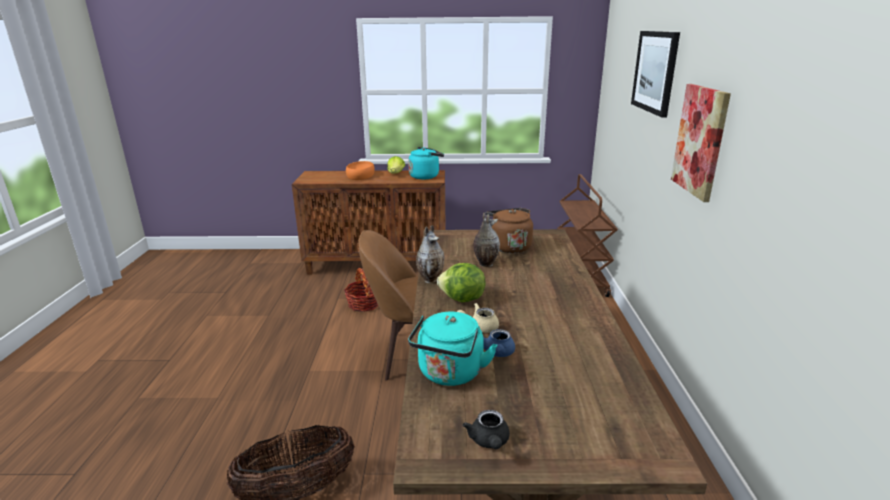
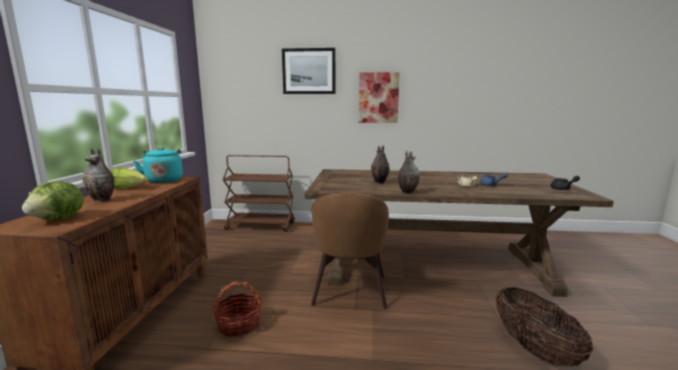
camera: 85 degrees left, 10 degrees down
(361, 176) = (103, 200): orange bowl -> vase
(450, 374) = (520, 192): turquoise kettle -> none
(462, 299) = (435, 188): lettuce -> lettuce (59, 219)
(508, 246) = (350, 178): brown kettle -> none

